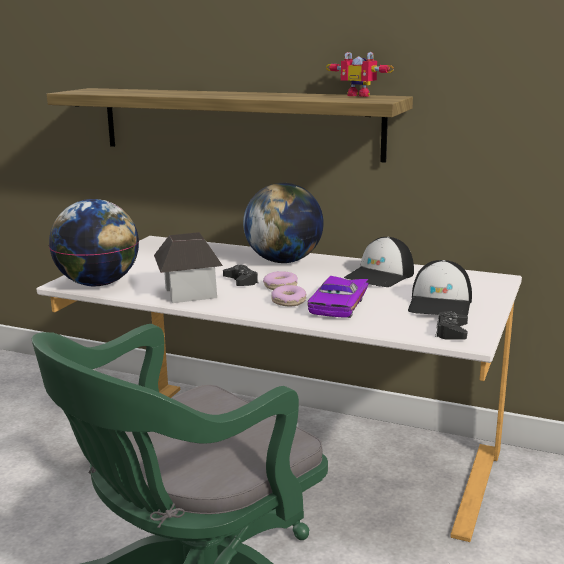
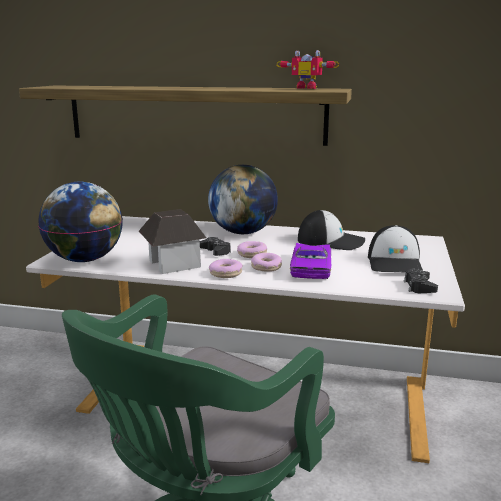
camera: 10 degrees left, 0 degrees up
(240, 306) = (225, 273): none -> donut
(380, 276) = (331, 241): cap -> cap turned 105 degrees counterclockwise

